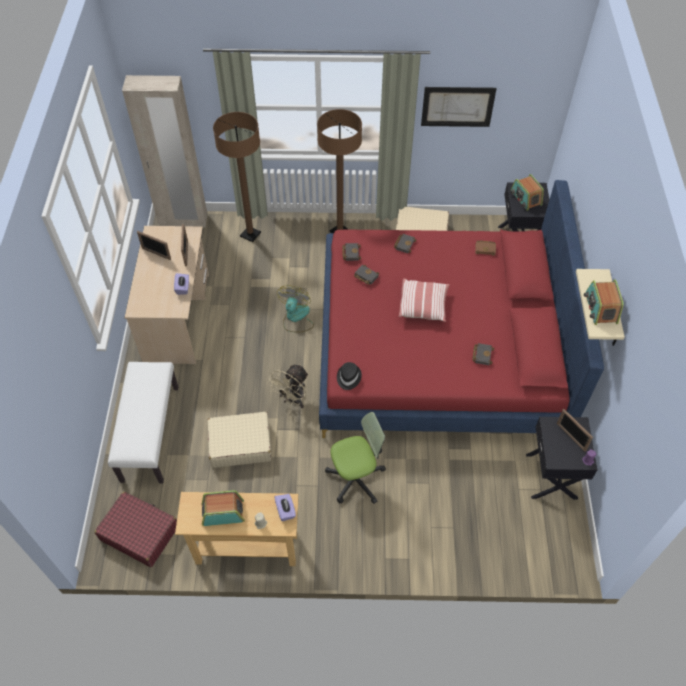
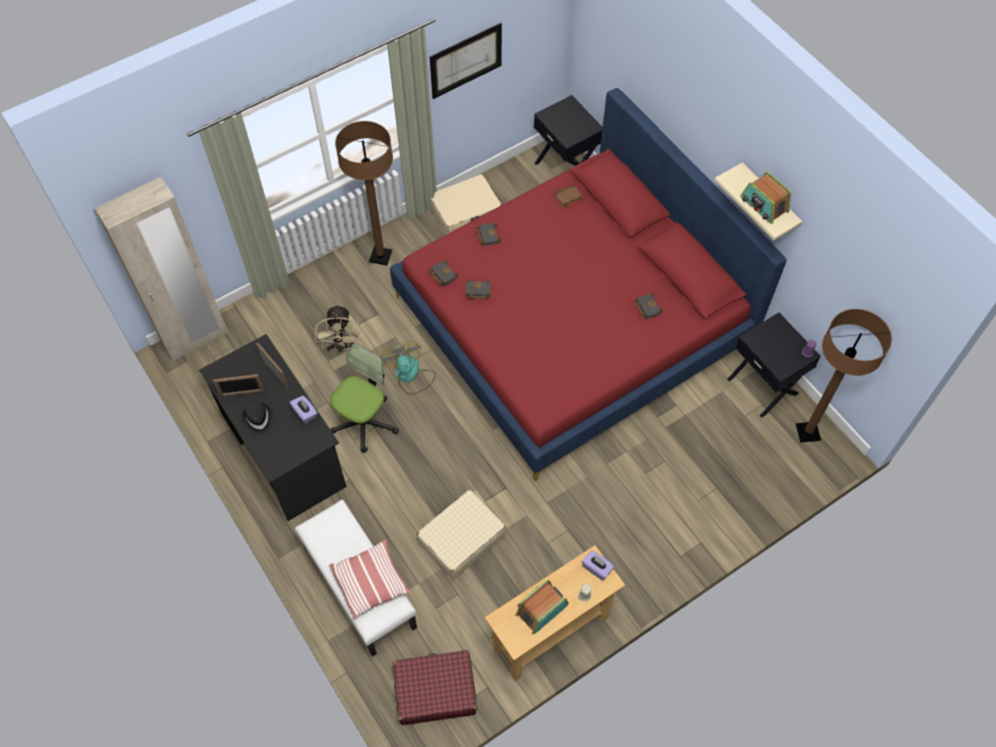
camera: 35 degrees left, 5 degrees up
(177, 317) = (283, 450): beige desk -> black desk
(250, 234) = (286, 312): brown floor lamp -> brown floor lamp (807, 432)
(292, 400) = (476, 462): beige fan -> beige fan (342, 346)
(348, 377) = (543, 405): black hat -> black hat (258, 419)
(355, 478) = (597, 500): office chair -> office chair (365, 422)
(423, 305) = (556, 289): pillow -> pillow (371, 582)
(525, 198) = (565, 122): radio -> none
(570, 437) = (778, 339): picture frame -> none

